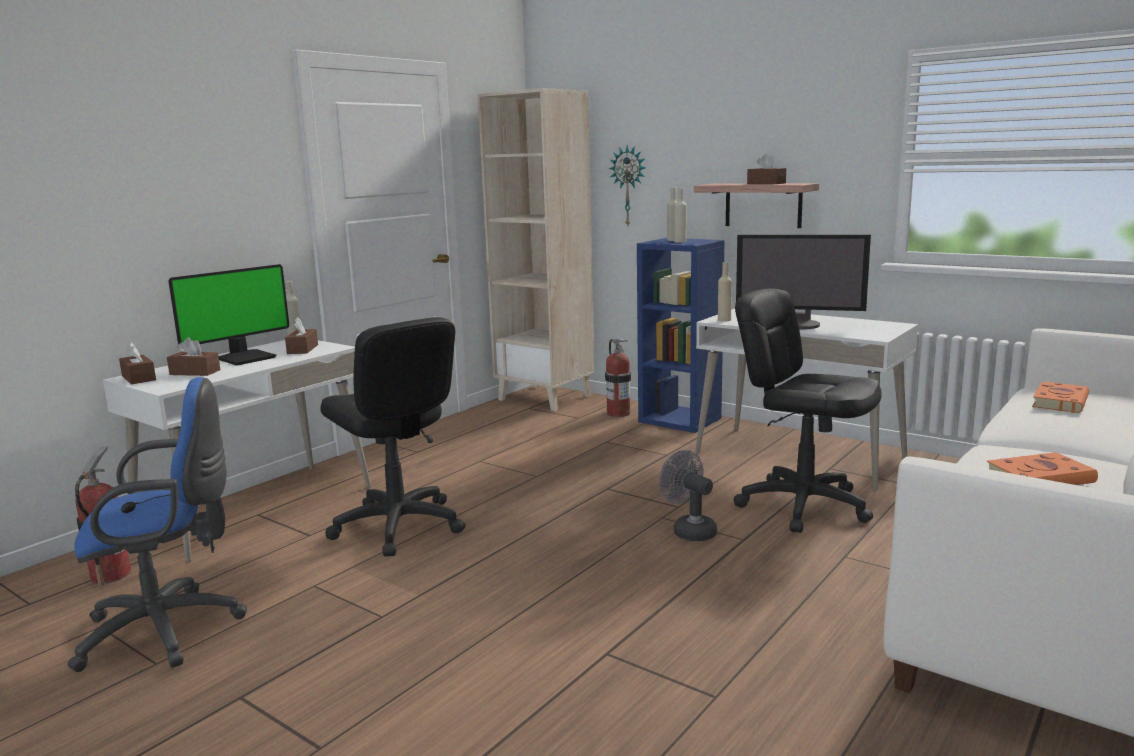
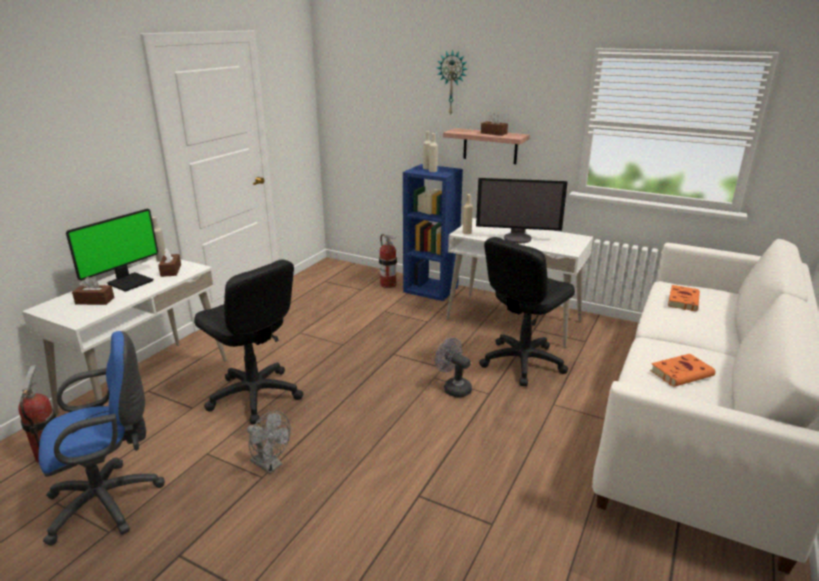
camera: 10 degrees left, 10 degrees up
(139, 378) = (51, 309): brown tissue box -> none
(397, 604) = (270, 465): none -> grey fan
(546, 398) = (334, 271): beige bookcase -> none
(629, 186) = (393, 124): wall clock -> wall clock (452, 83)
(803, 505) = (522, 362): black office chair -> black office chair turned 75 degrees counterclockwise

